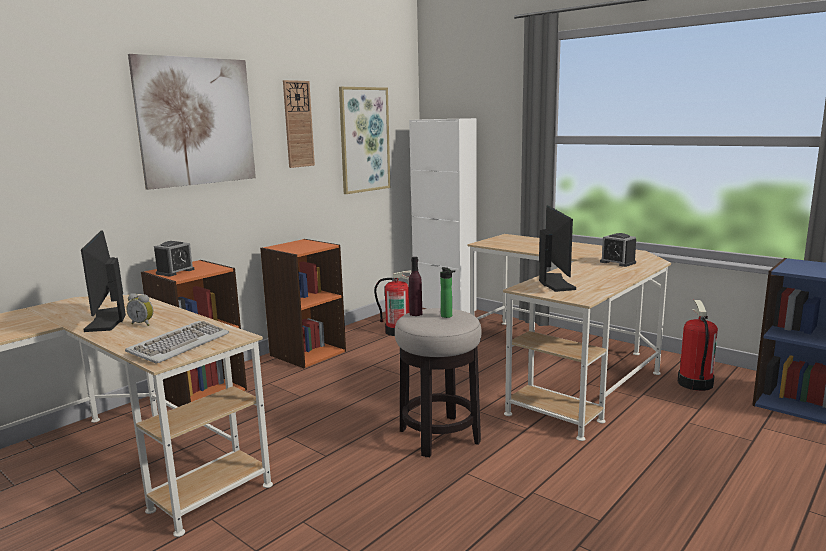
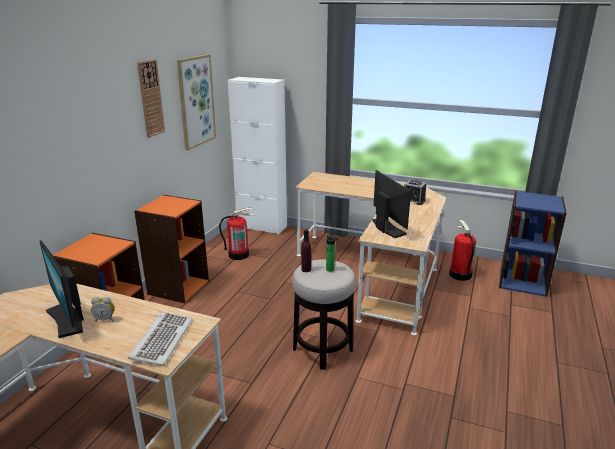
camera: 20 degrees left, 10 degrees up
(175, 271) = (84, 252): alarm clock -> none
(196, 121) = (77, 113): picture -> none

